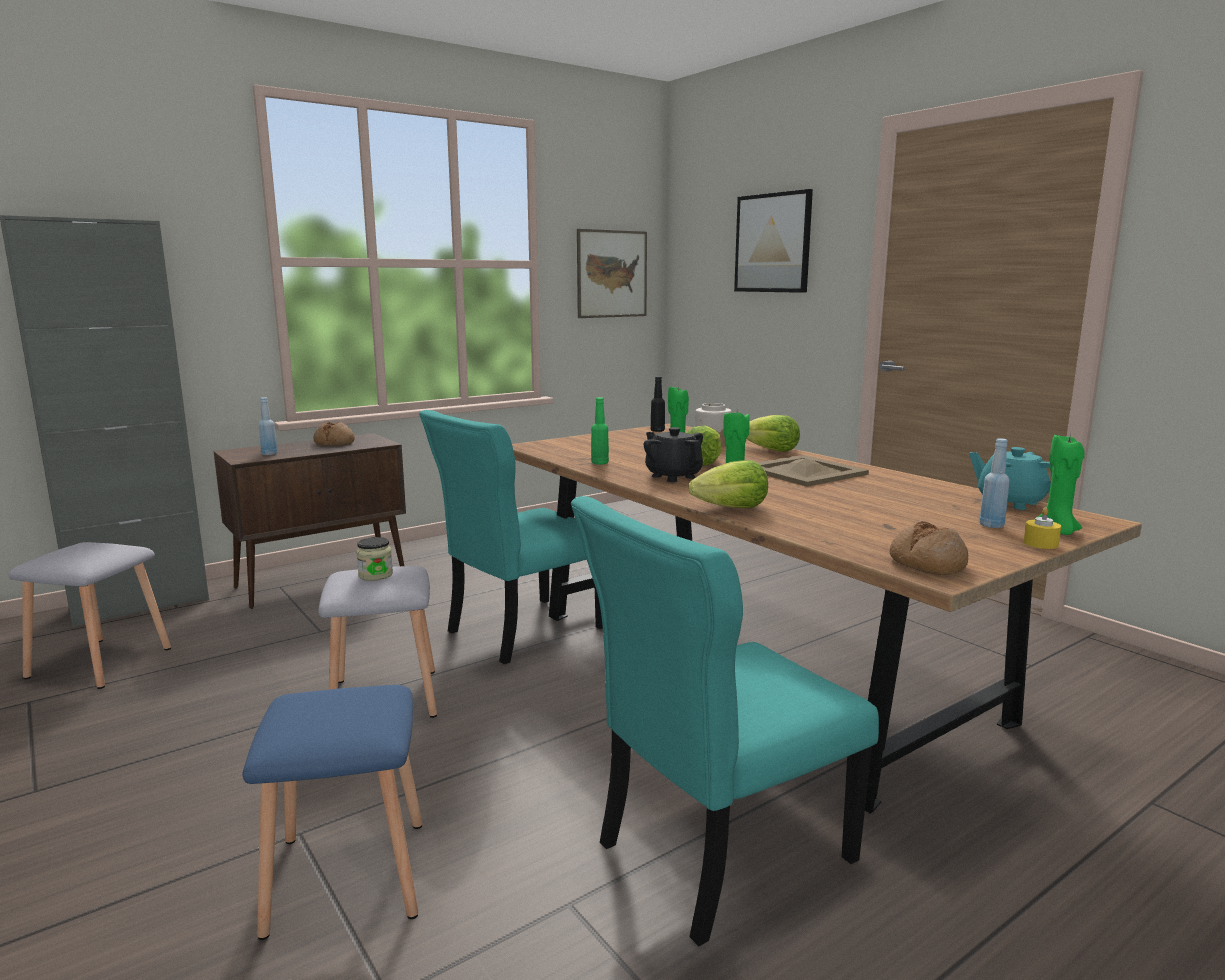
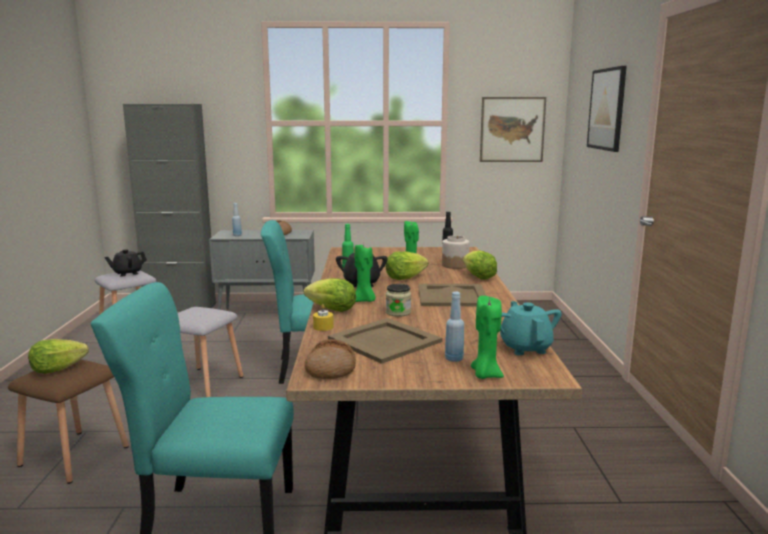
camera: 35 degrees right, 0 degrees up
(86, 550) = (127, 273): none -> black teapot
(322, 715) = (57, 369): none -> lettuce
(323, 581) = (268, 314): brown cabinet -> grey cabinet
(346, 874) = (75, 455): blue stool -> brown stool
(375, 575) = (200, 312): jar -> jar (398, 312)
(884, 524) = (386, 340): none -> beige tray
(1040, 543) = (445, 379): yellow candle -> yellow candle (323, 327)

